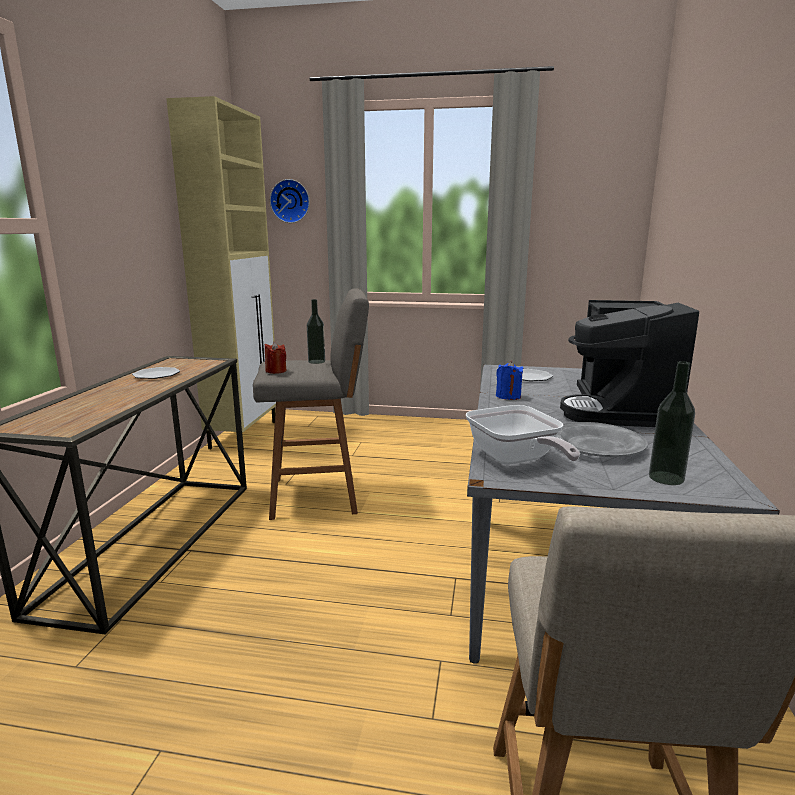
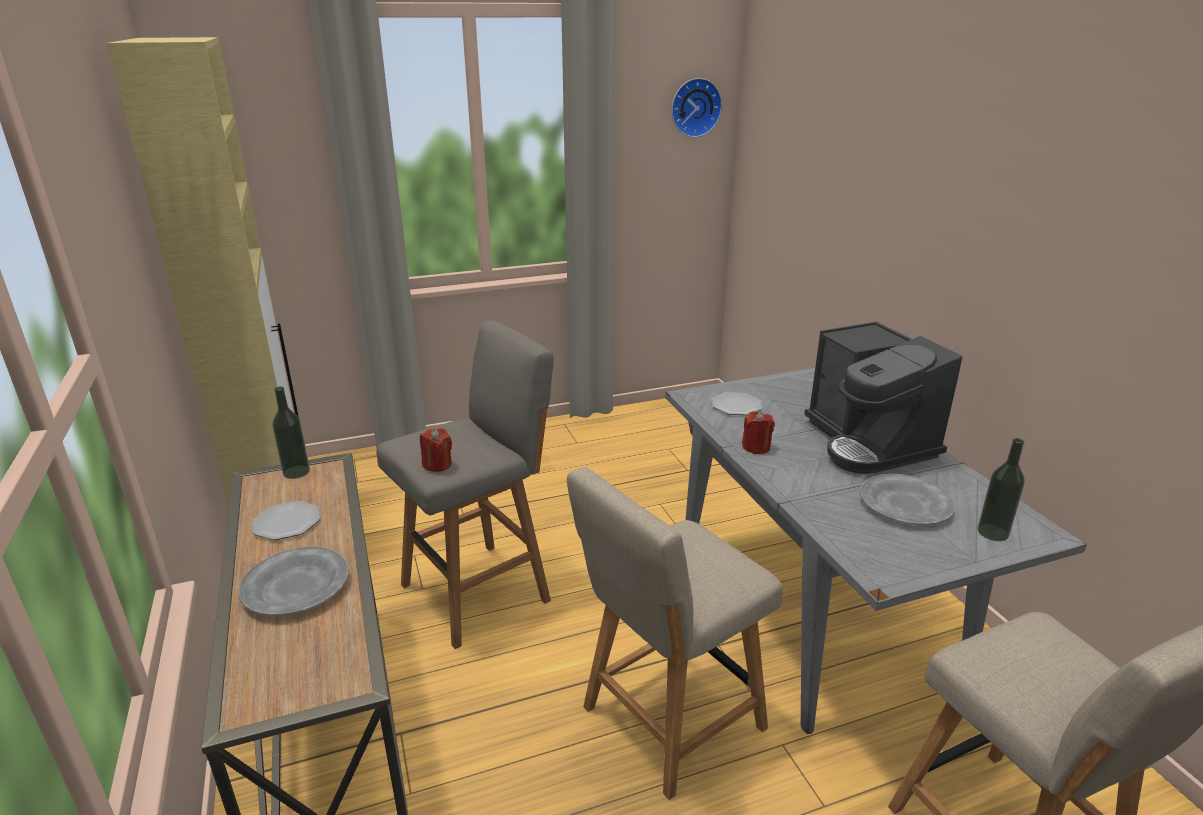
camera: 30 degrees left, 10 degrees up
(115, 395) = (297, 586): none -> grey plate
(290, 201) = (264, 157): wall clock -> wall clock (694, 107)
(316, 361) = (462, 429): bottle -> bottle (296, 472)
(362, 609) = (666, 722): none -> beige chair
(508, 396) = (756, 447): blue candle -> red candle
(515, 460) = (872, 550): frying pan -> none

